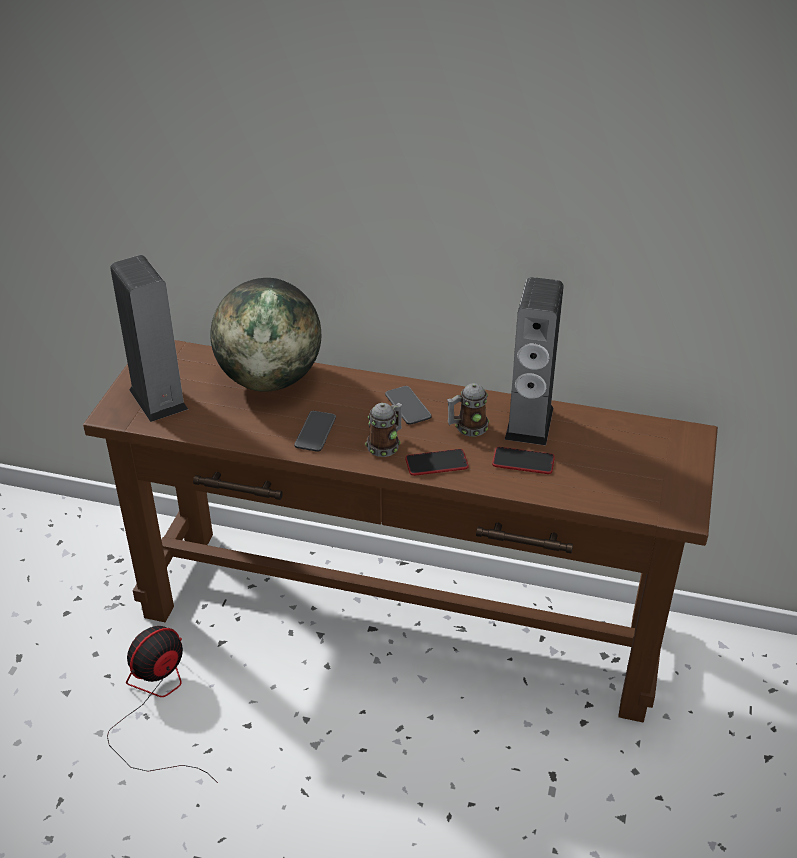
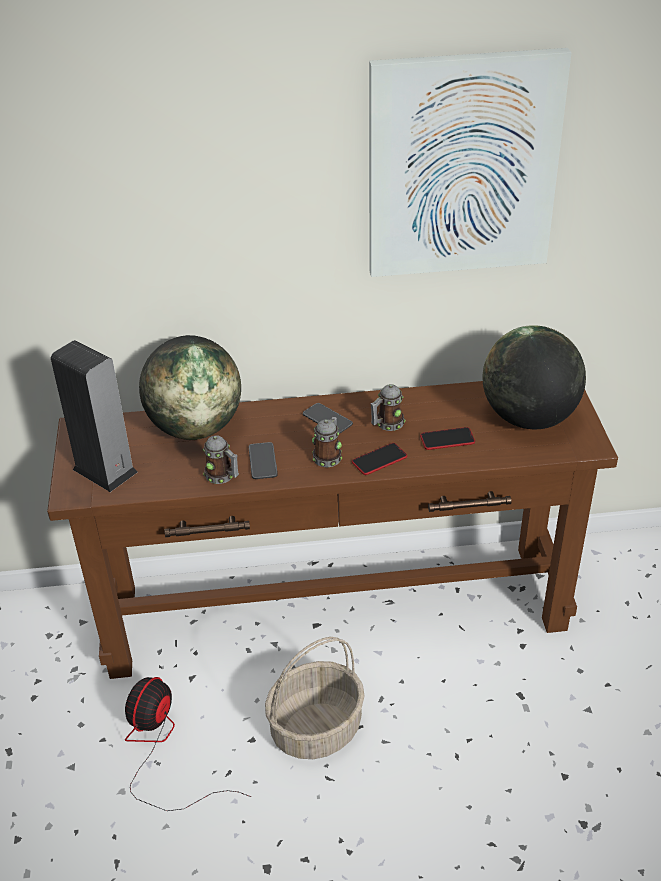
camera: 20 degrees left, 0 degrees up
(267, 436) = (222, 476): none -> mug
(318, 735) = (316, 728): none -> basket
(529, 423) = (433, 407): speaker -> none
(596, 152) = (462, 165): none -> picture
(629, 463) = (529, 418): none -> globe

